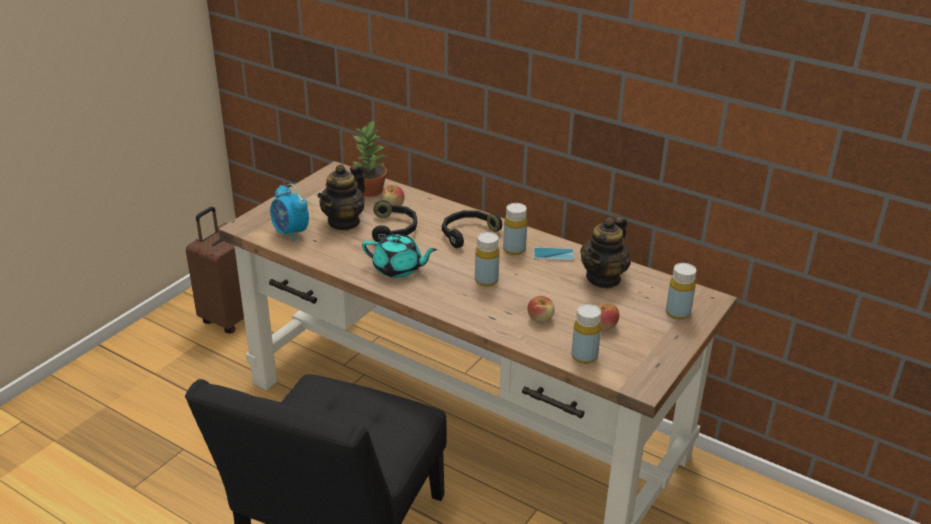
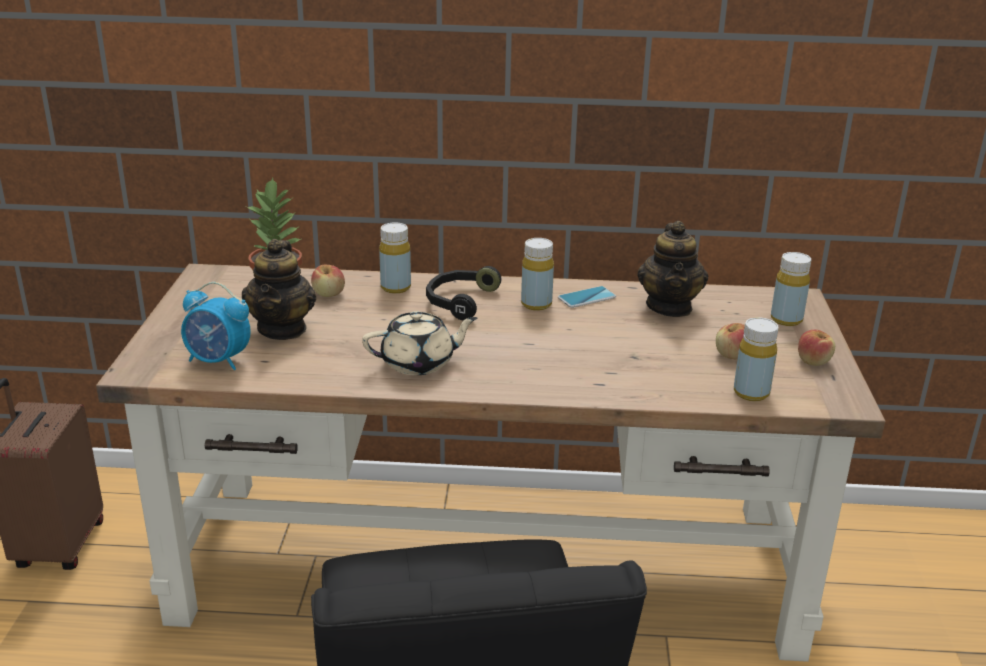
camera: 30 degrees left, 5 degrees down
(395, 229) = (362, 320): black headphones -> none
(398, 269) = (419, 363): turquoise teapot -> beige teapot
(486, 280) = (544, 345): yellow bottle -> yellow bottle (395, 287)
(540, 318) = (655, 368): apple -> apple (813, 361)

